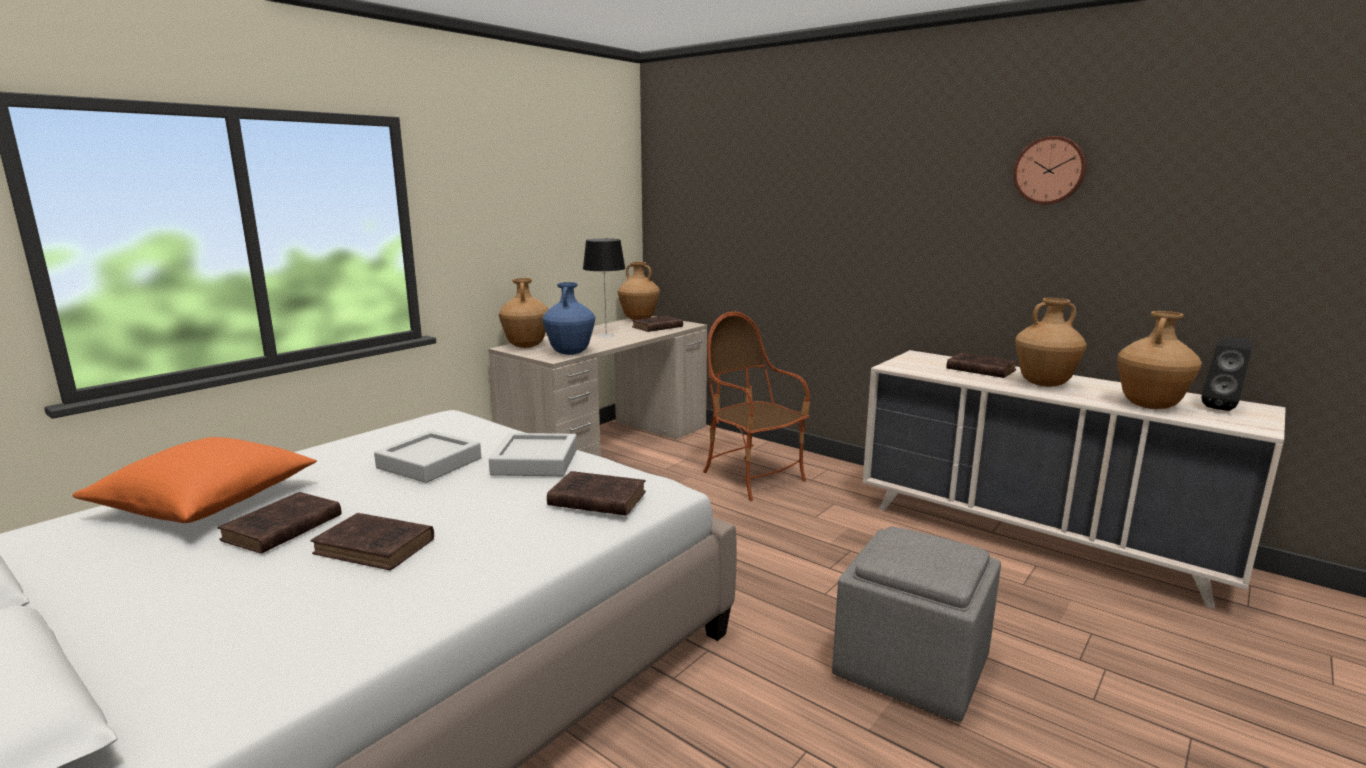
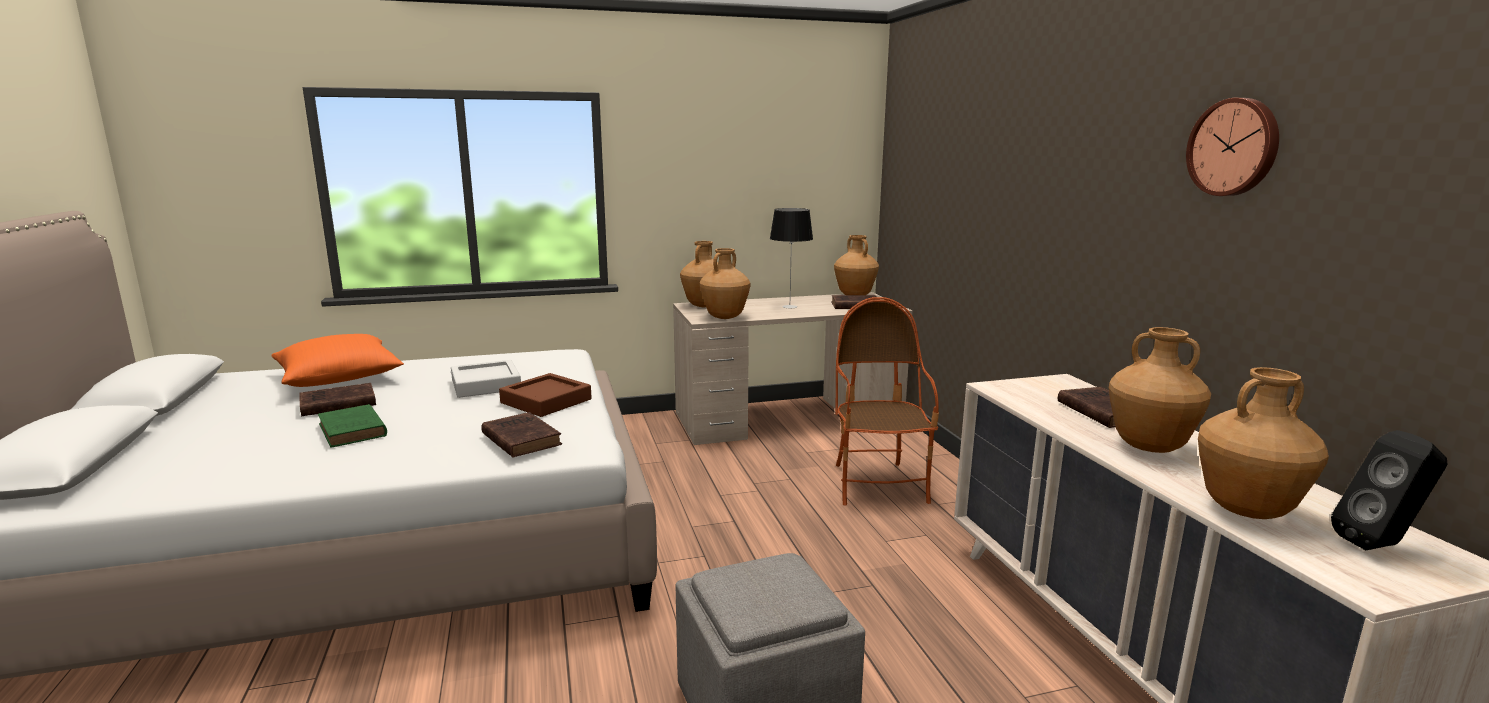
camera: 35 degrees right, 0 degrees up
(377, 547) = (353, 431): brown book -> green book
(535, 462) = (546, 401): grey tray -> brown tray
(570, 353) = (725, 317): blue vase -> brown vase

